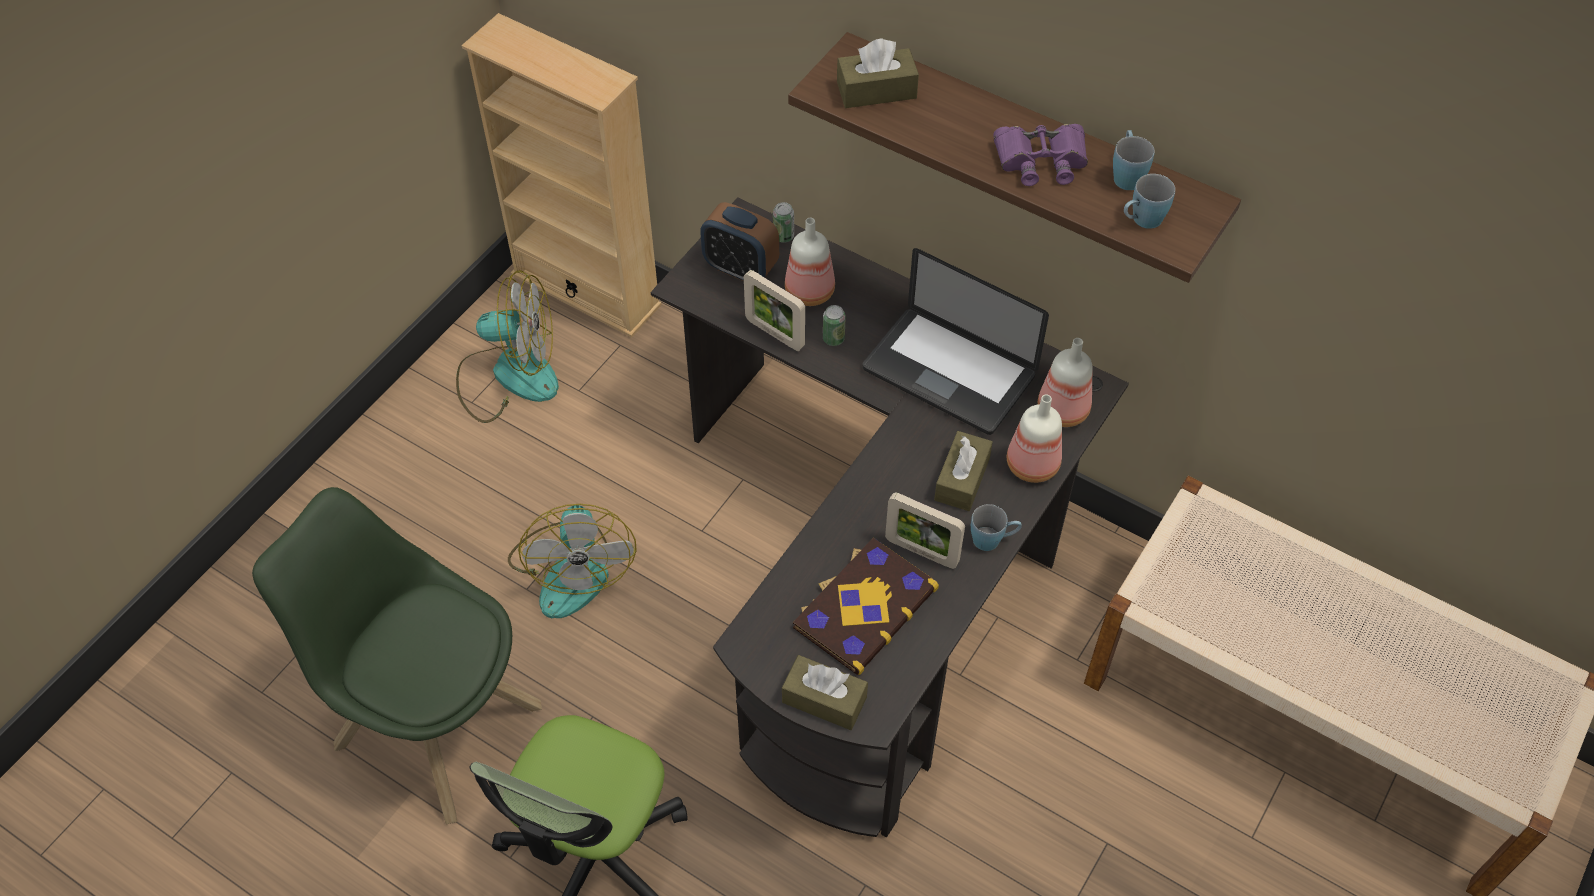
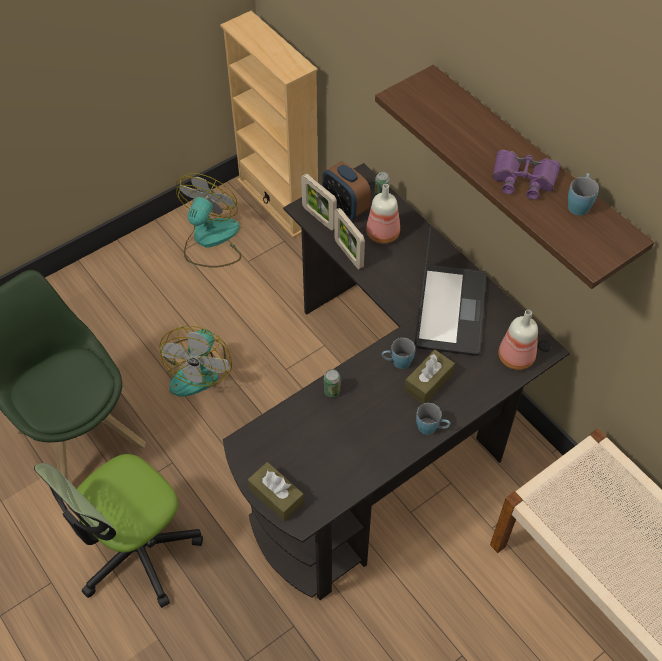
camera: 20 degrees right, 0 degrees up
(509, 376) = (210, 240): fan -> fan turned 90 degrees counterclockwise
(833, 339) = (384, 268): can -> can (332, 391)
(863, 606) = (328, 445): book -> none
(876, 90) = (434, 106): brown tissue box -> none
(921, 552) = (381, 421): picture frame -> picture frame (319, 218)
(948, 372) = (450, 311): laptop -> laptop turned 135 degrees counterclockwise
(1031, 463) = (479, 386): bottle -> none
(1141, 221) = (575, 237): blue mug -> blue mug (397, 362)

